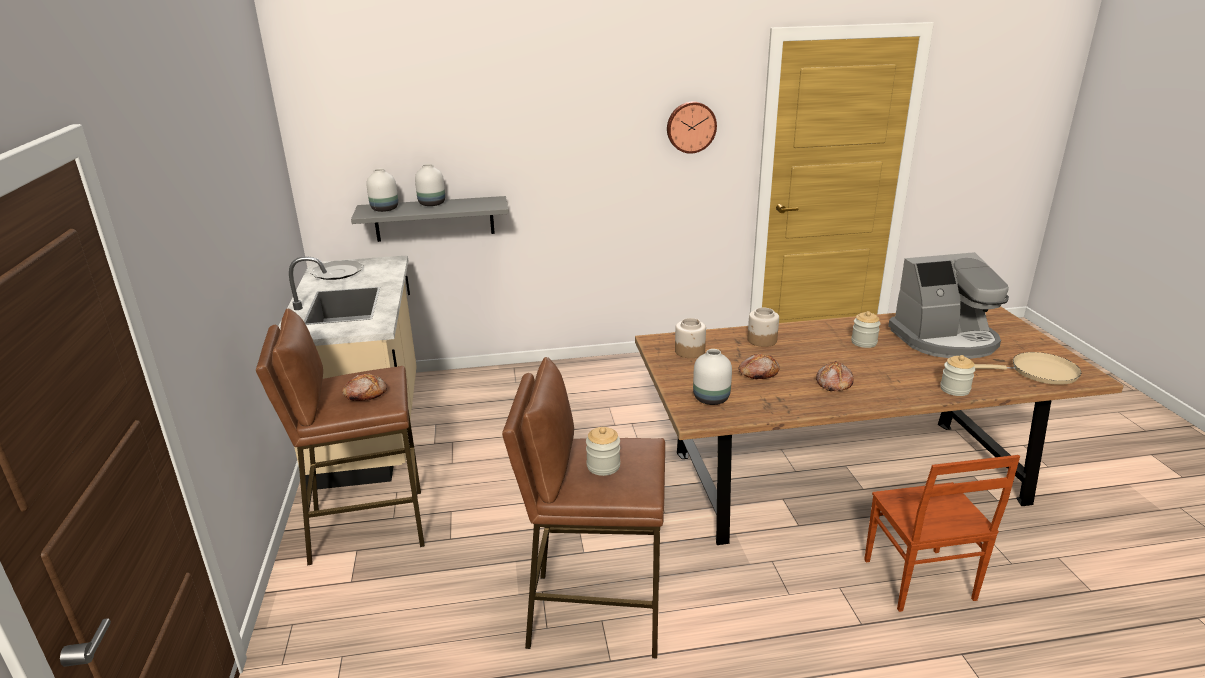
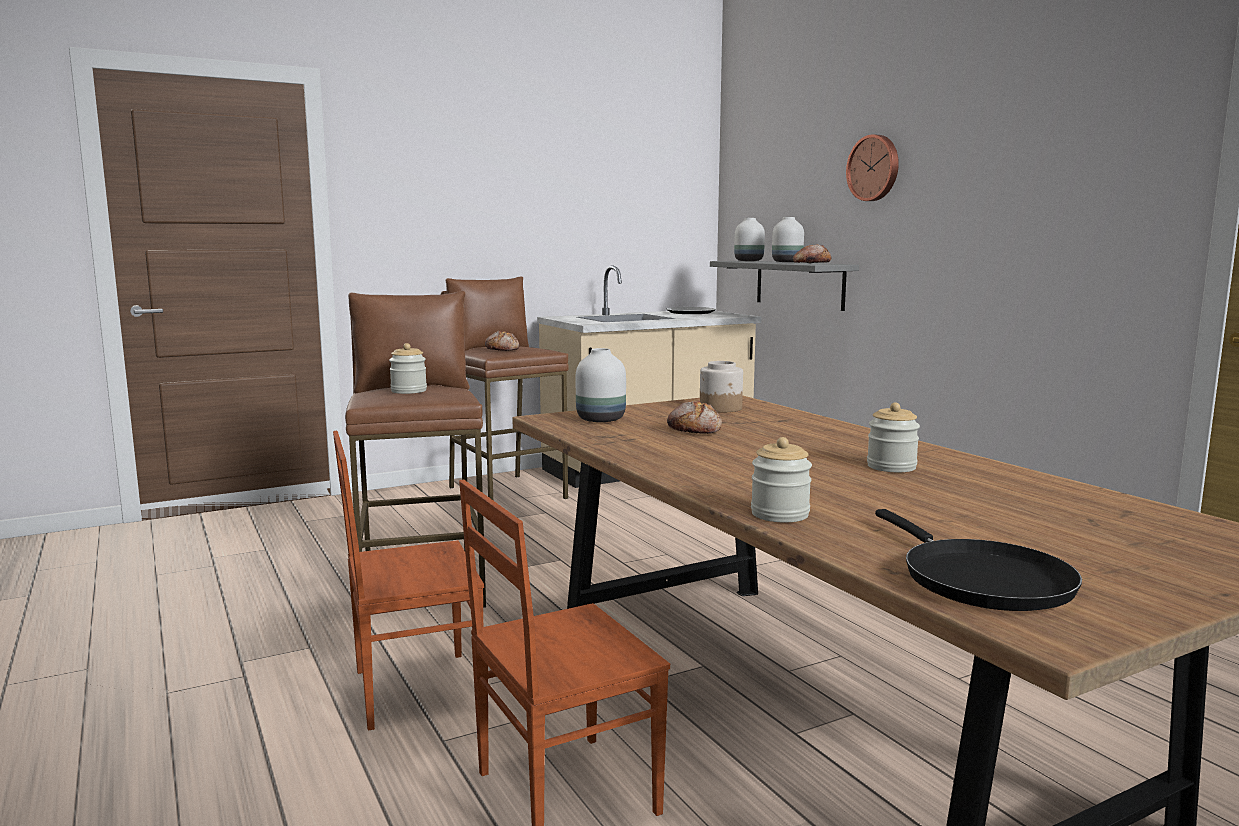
camera: 70 degrees right, 15 degrees down
(691, 127) = (1085, 175): wall clock -> wall clock (874, 168)
(762, 340) = (804, 427): jar -> none
(789, 632) = (414, 689): none -> brown chair
(833, 383) = (707, 456): bread -> bread (811, 263)
(945, 339) = (1014, 511): coffee machine -> none
(1039, 372) = (979, 579): beige frying pan -> black frying pan

